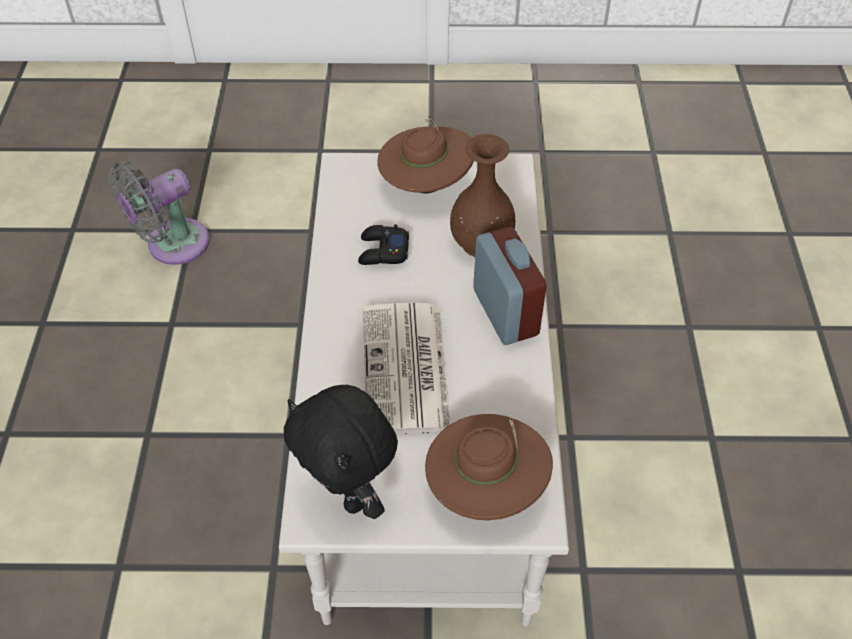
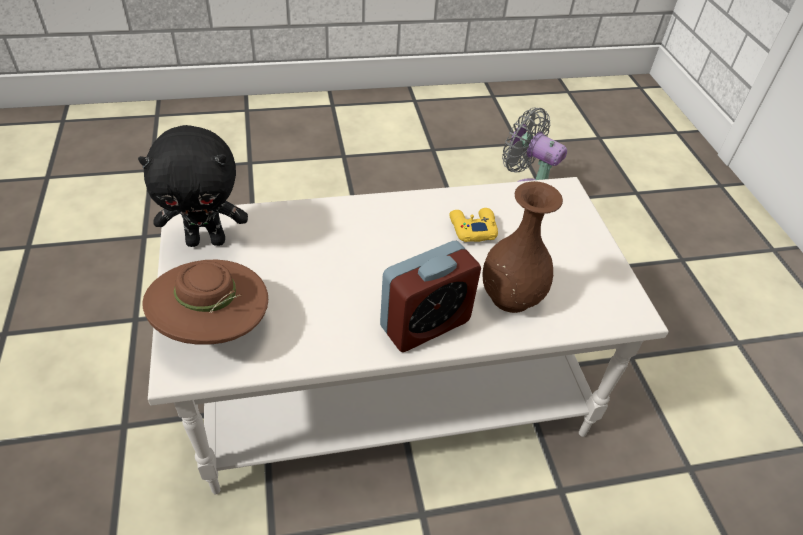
camera: 75 degrees right, 5 degrees down
(348, 495) = (207, 240): black plush toy -> black plush toy turned 135 degrees counterclockwise
(383, 251) = (472, 228): black game controller -> yellow game controller
(406, 371) = (337, 260): newspaper -> none
(426, 184) = (571, 247): brown hat -> none

